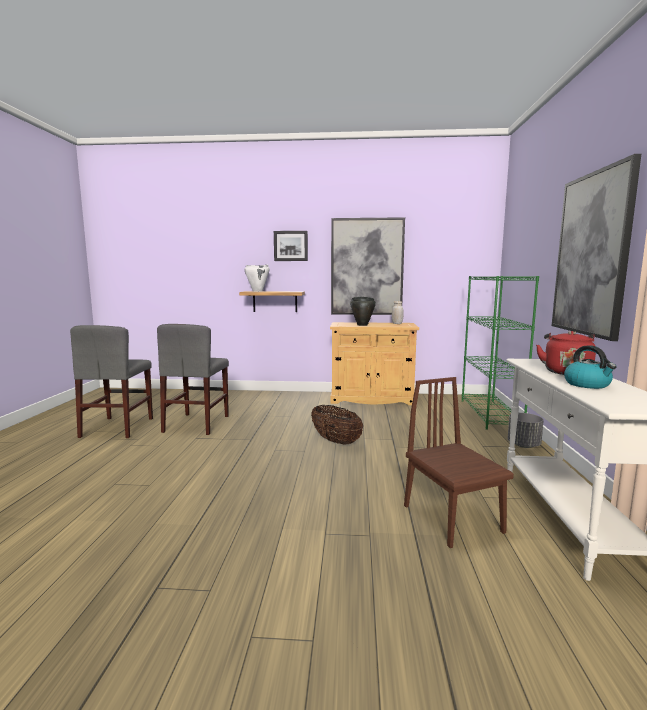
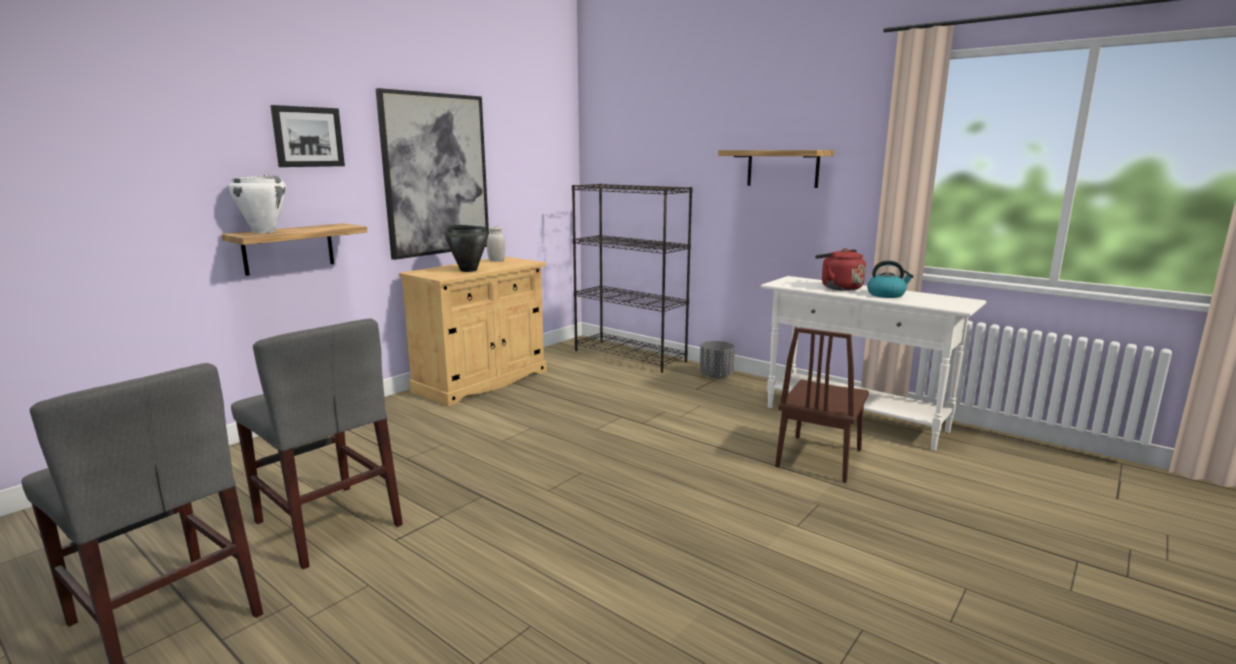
camera: 55 degrees left, 5 degrees up
(336, 441) = (580, 445): basket -> none
(452, 518) = (819, 457): brown chair -> brown chair turned 75 degrees counterclockwise
(490, 414) = (630, 356): green bookcase -> black bookcase
(591, 254) = (782, 168): picture -> shelf

